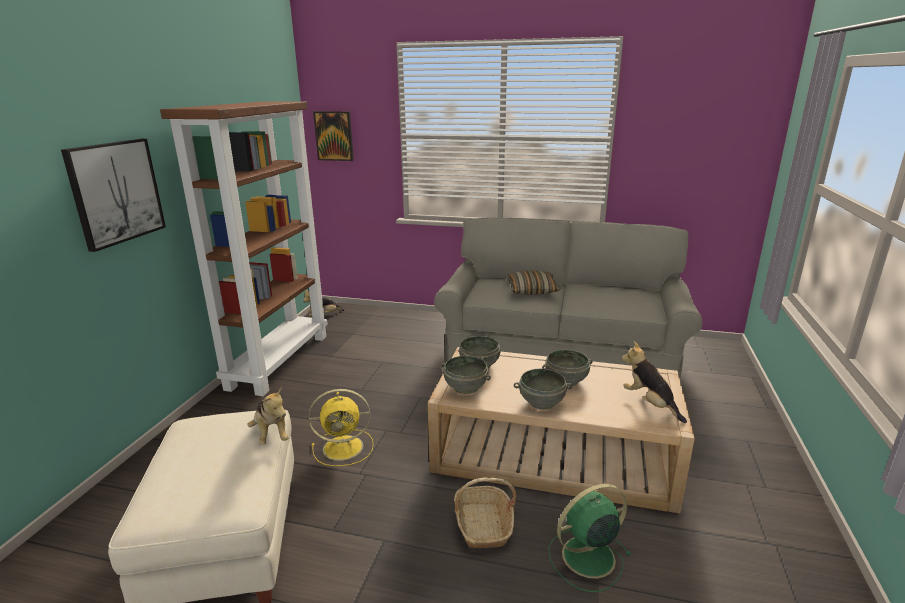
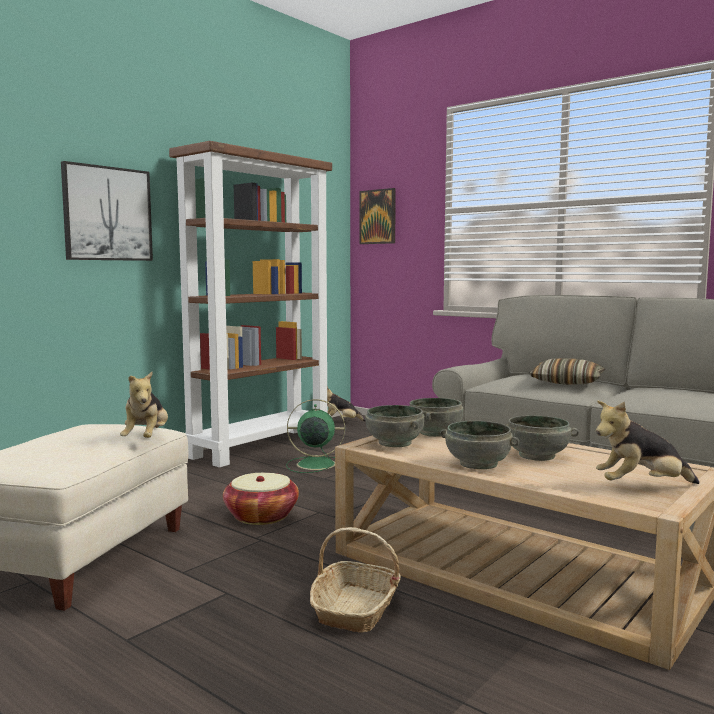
camera: 25 degrees right, 15 degrees down
(345, 447) = (261, 516): yellow fan -> basket
(586, 557) = (469, 673): green fan -> green fan (314, 464)
(650, 404) = (641, 486): plush toy -> plush toy turned 90 degrees counterclockwise

